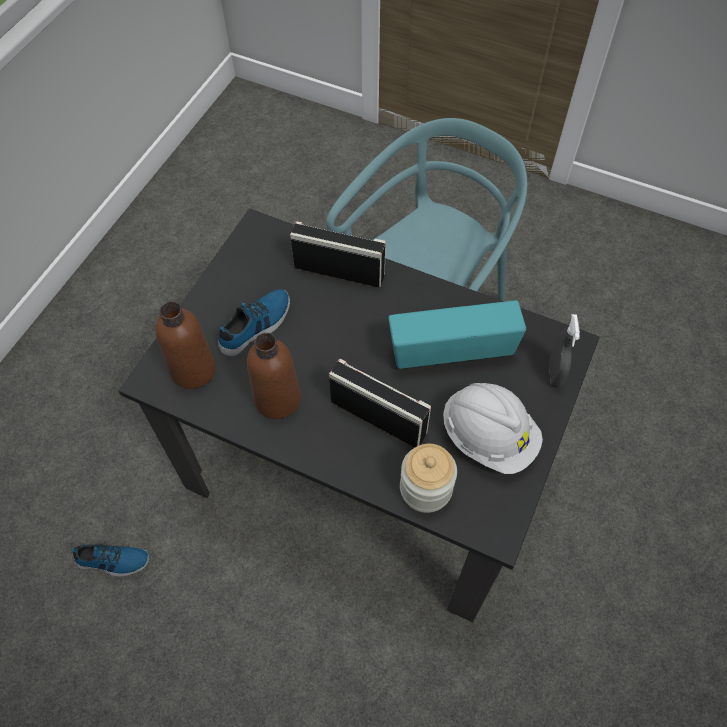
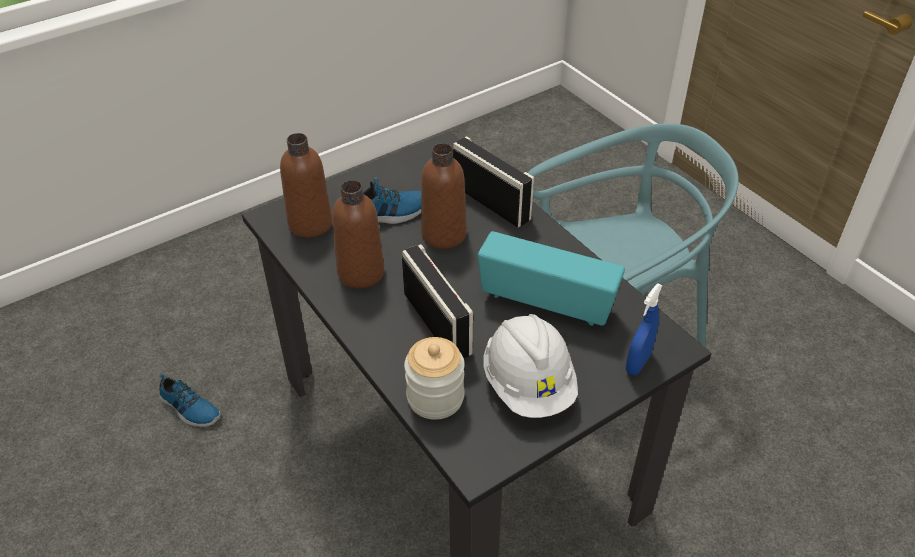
camera: 30 degrees right, 15 degrees down
(321, 324) = (443, 234): none -> brown bottle
(555, 374) = (638, 363): grey spray bottle -> blue spray bottle

